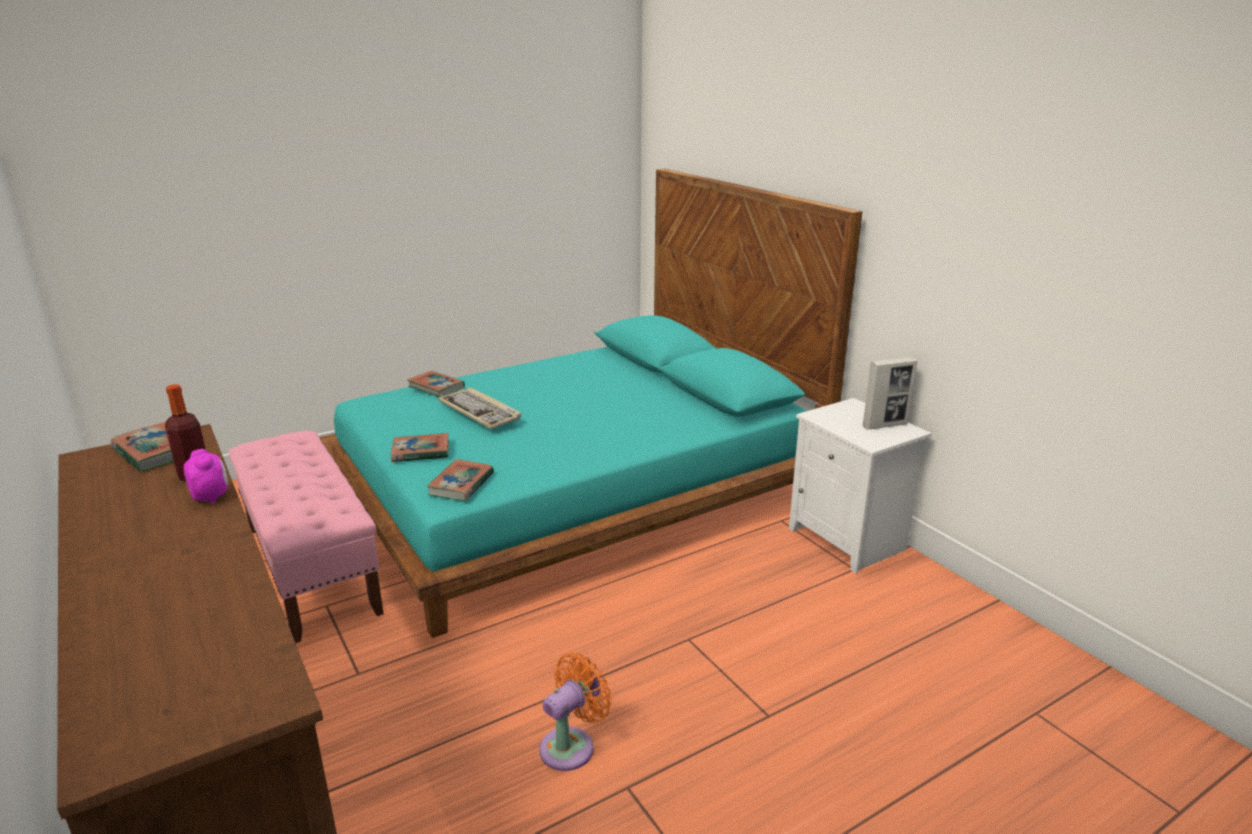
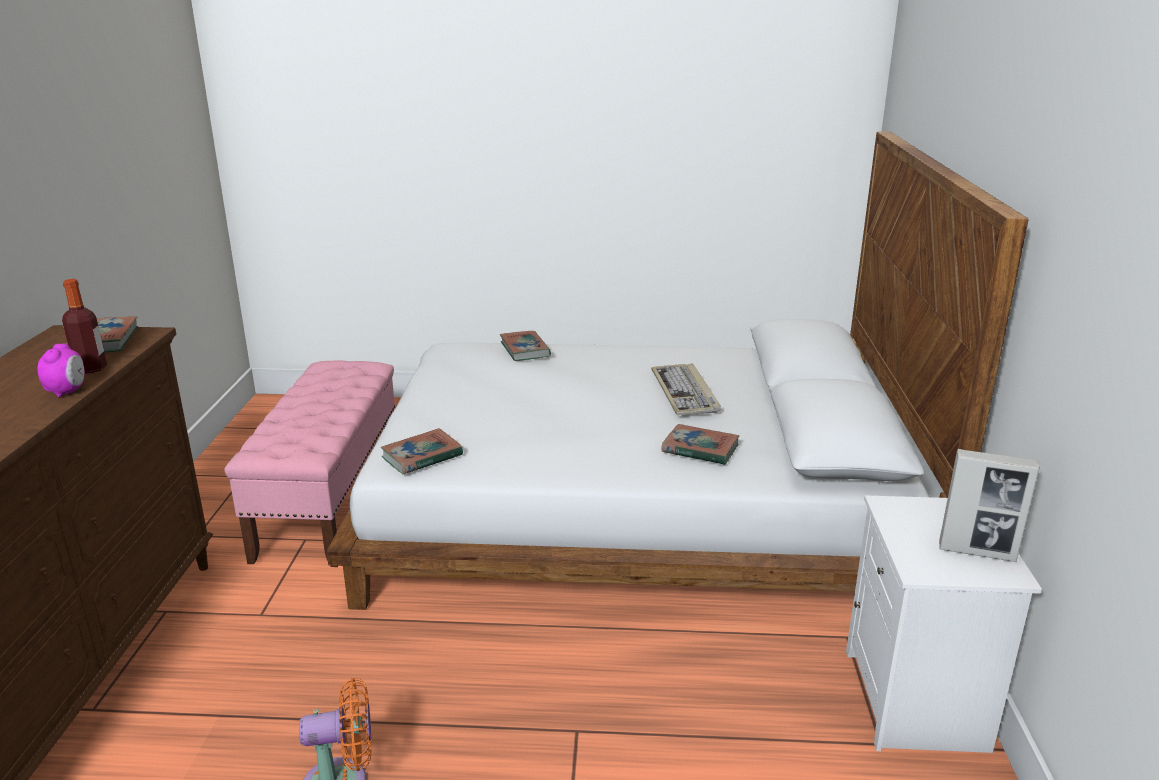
camera: 35 degrees right, 0 degrees up
(421, 452) = (431, 412): book -> book (700, 449)
(480, 411) = (532, 386): keyboard -> keyboard (685, 393)
(574, 492) = (635, 510): turquoise bed -> white bed

